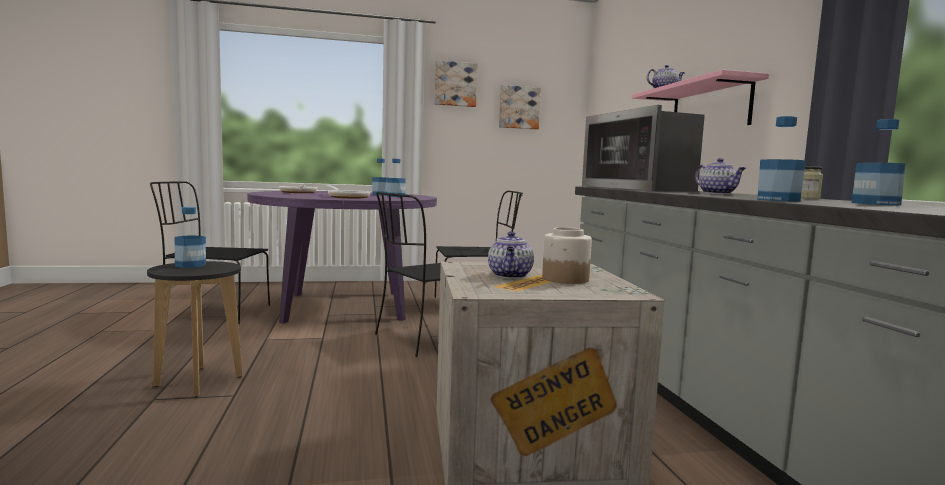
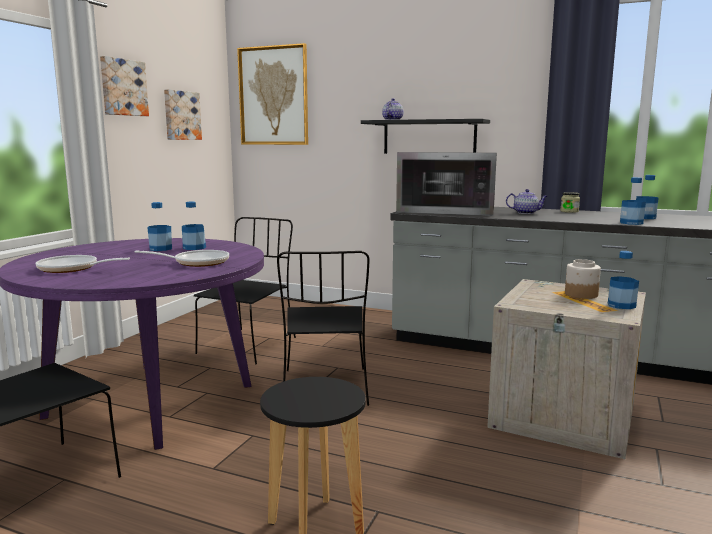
camera: 55 degrees left, 5 degrees up
(190, 265) = (293, 398): bottle -> bottle (621, 305)
(510, 276) = (565, 302): teapot -> none
(610, 85) = (273, 96): none -> picture
(710, 108) = (429, 137): pink shelf -> black shelf

